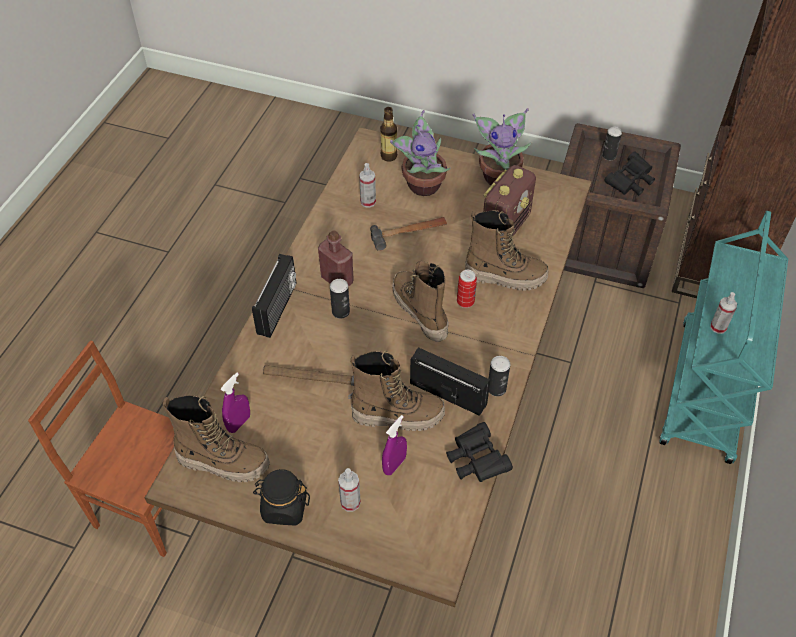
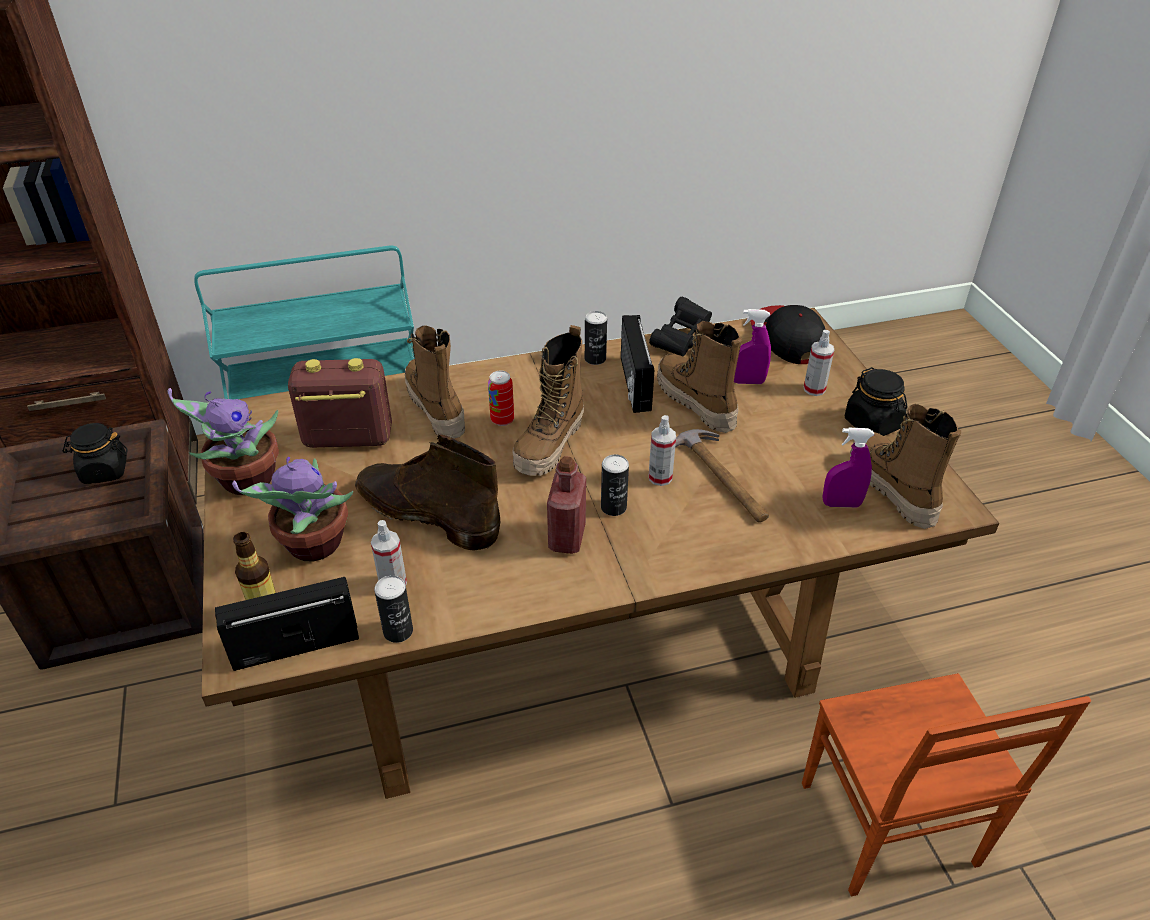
camera: 125 degrees left, 10 degrees down
(278, 308) = (666, 565): radio -> radio (295, 644)
(409, 233) = (426, 513): hammer -> brown boot
(426, 539) = (787, 337): none -> cap
(609, 156) = (46, 508): can -> can (398, 631)
(630, 183) = (104, 471): black binoculars -> black jar
(718, 327) = (347, 324): spray bottle -> spray bottle (660, 477)

